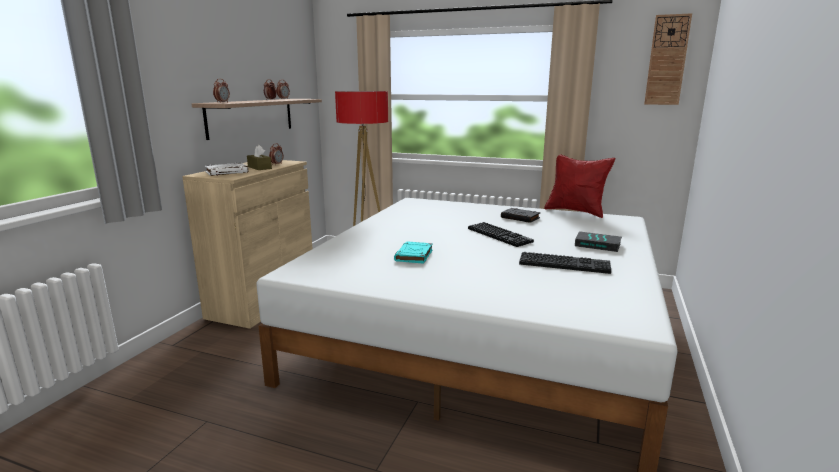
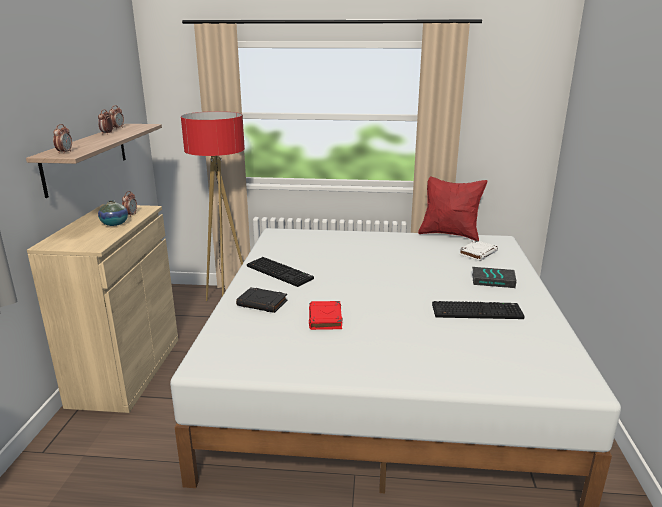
camera: 15 degrees left, 5 degrees up
(227, 172) = (81, 237): white book -> white book (478, 253)
(259, 167) = (114, 224): brown tissue box -> vase
(414, 256) = (325, 319): turquoise book -> red book
(500, 235) = (396, 277): keyboard -> keyboard (281, 272)
(520, 218) = (402, 249): black book -> black book (263, 303)
(667, 60) = (531, 81): wall clock -> none

